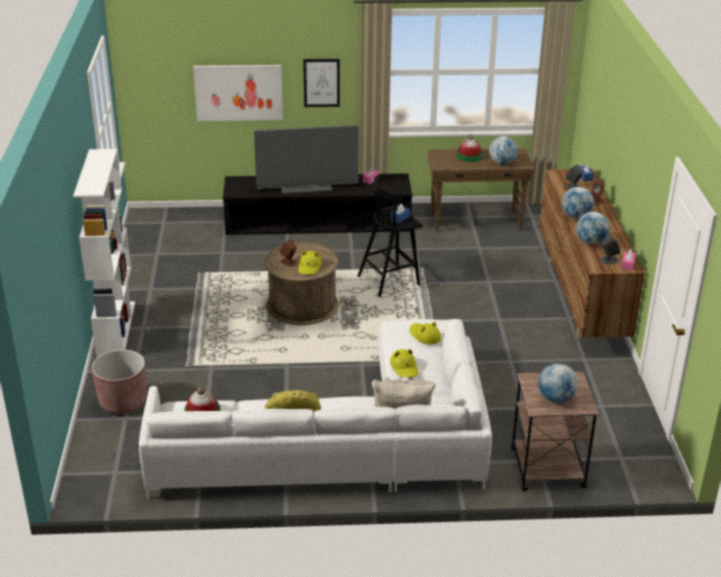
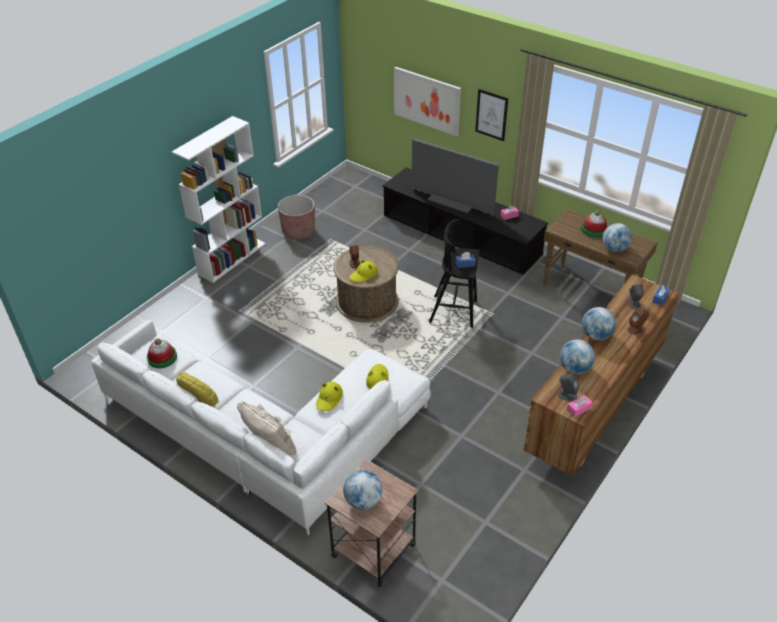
camera: 40 degrees right, 10 degrees up
(123, 402) = (174, 318): brown planter -> brown planter (298, 231)

